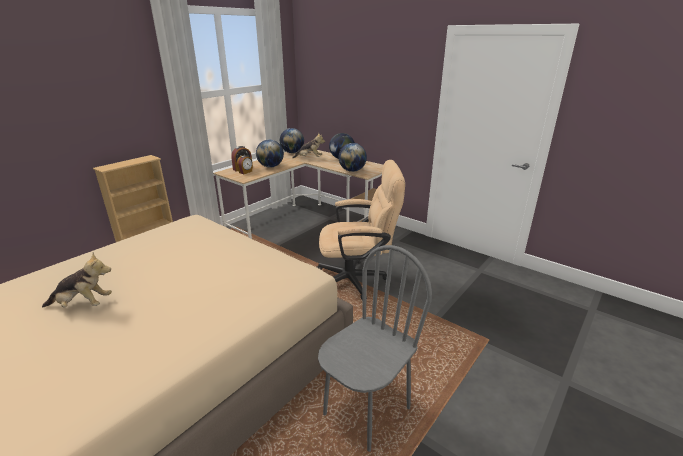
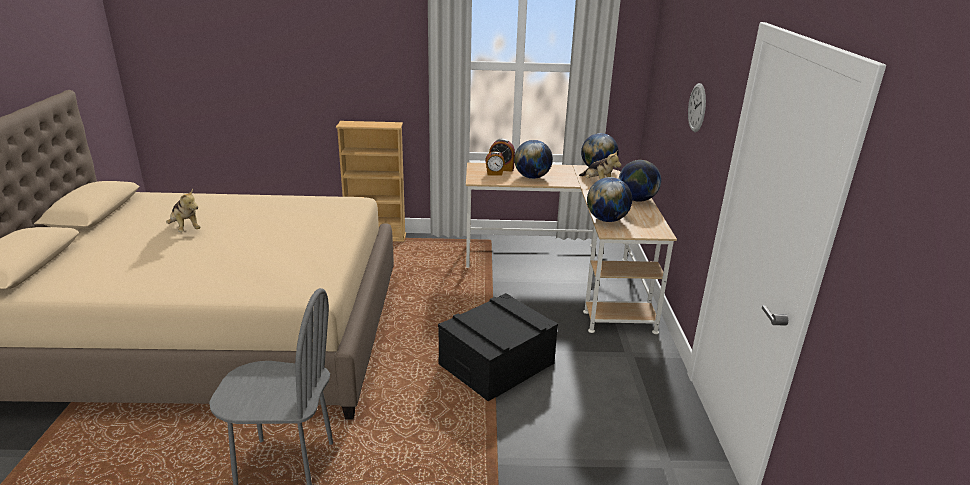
camera: 50 degrees right, 0 degrees up
(357, 280) = (496, 364): beige office chair -> black storage box
(381, 89) = (697, 107): none -> wall clock

